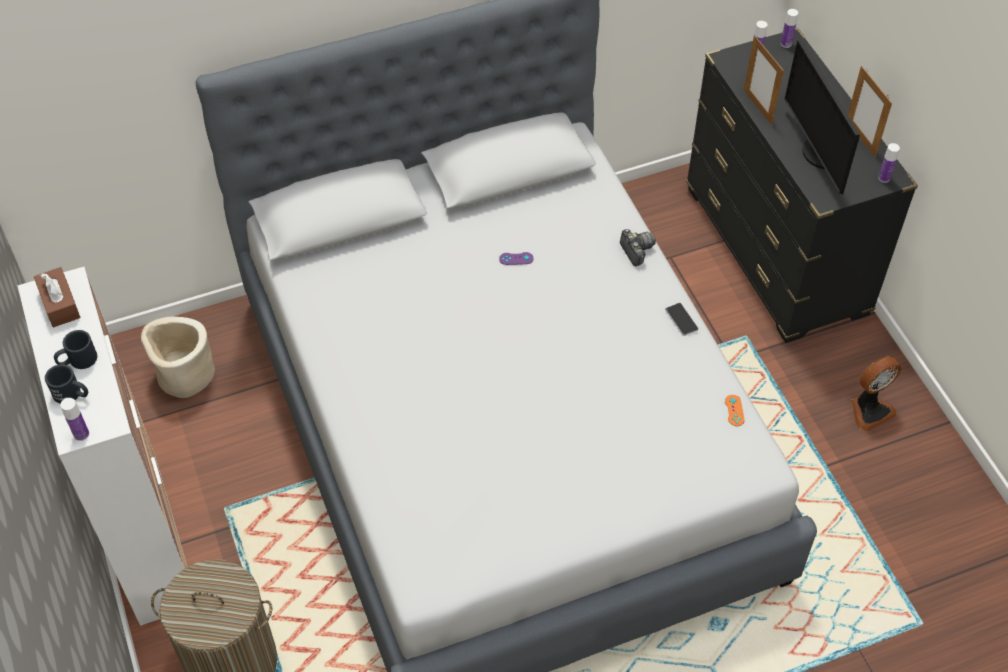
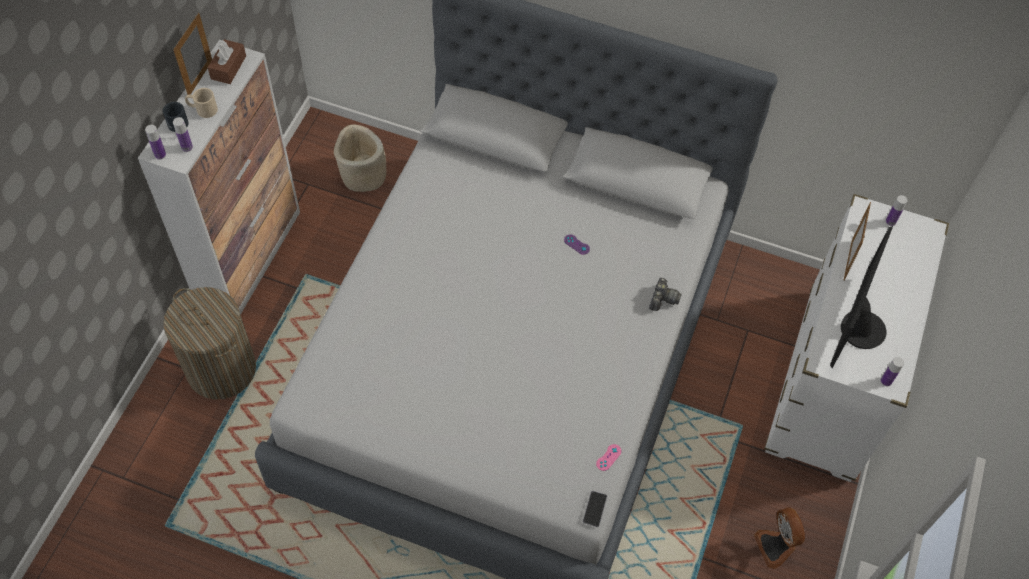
camera: 40 degrees right, 5 degrees up
(77, 361) = (202, 109): black mug -> beige mug
(681, 320) = (641, 369): phone -> phone (594, 509)
(734, 410) = (608, 457): orange game controller -> pink game controller
(775, 251) = (830, 383): black dresser -> white dresser
(786, 43) = (925, 229): bottle -> bottle (187, 147)
(860, 138) = (902, 339): picture frame -> picture frame (200, 78)
(869, 410) = (776, 546): fan -> fan turned 60 degrees clockwise

